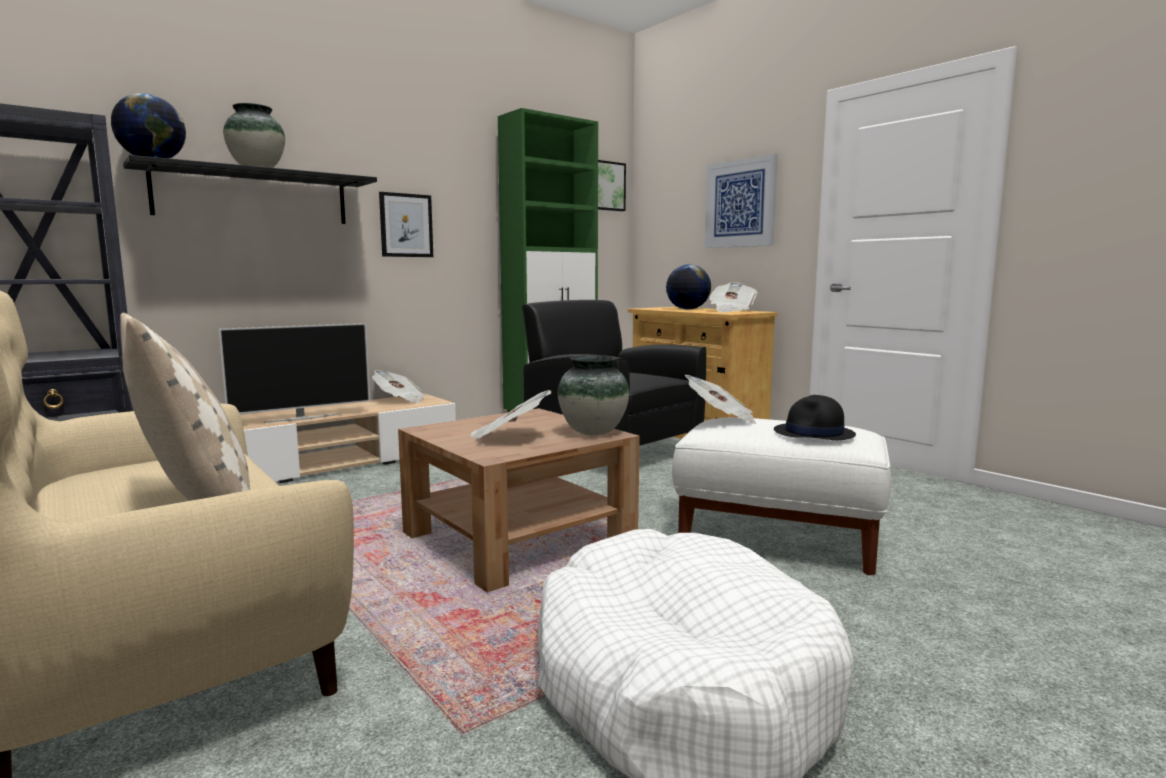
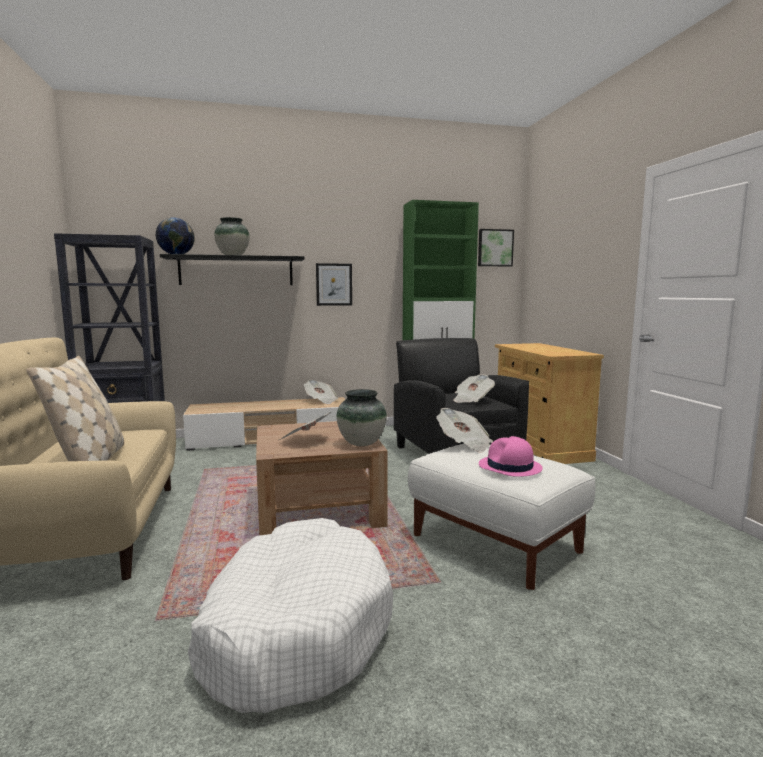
camera: 25 degrees right, 0 degrees up
(301, 418) = (250, 408): television -> none
(687, 309) = (537, 347): globe -> none
(731, 311) = (565, 352): newspaper -> newspaper (472, 400)
(740, 203) = (585, 262): picture -> none
(814, 434) = (510, 467): black hat -> pink hat

